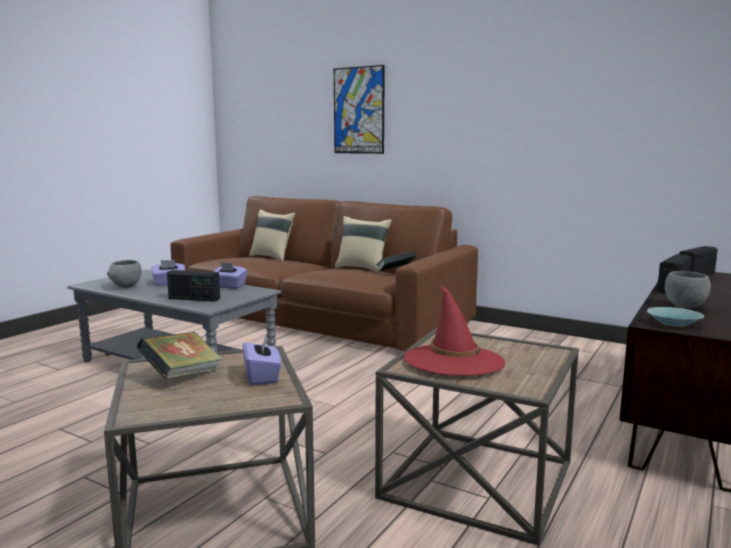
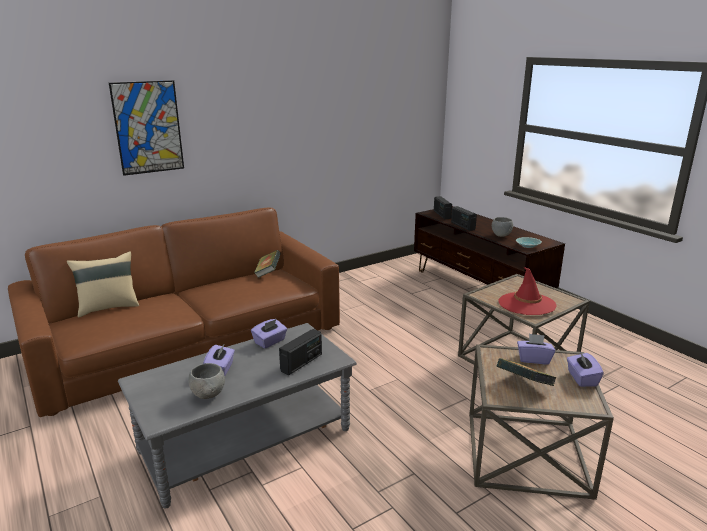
camera: 65 degrees left, 10 degrees up
(215, 406) = (581, 378): none -> purple tissue box
(362, 268) = (223, 281): beige pillow -> none

